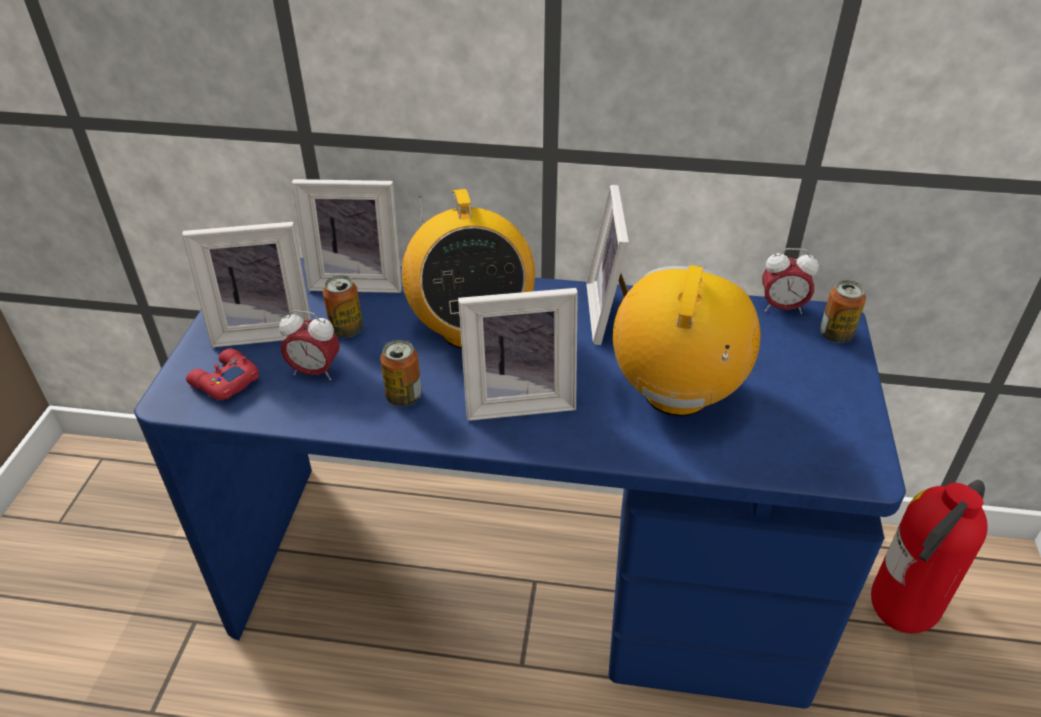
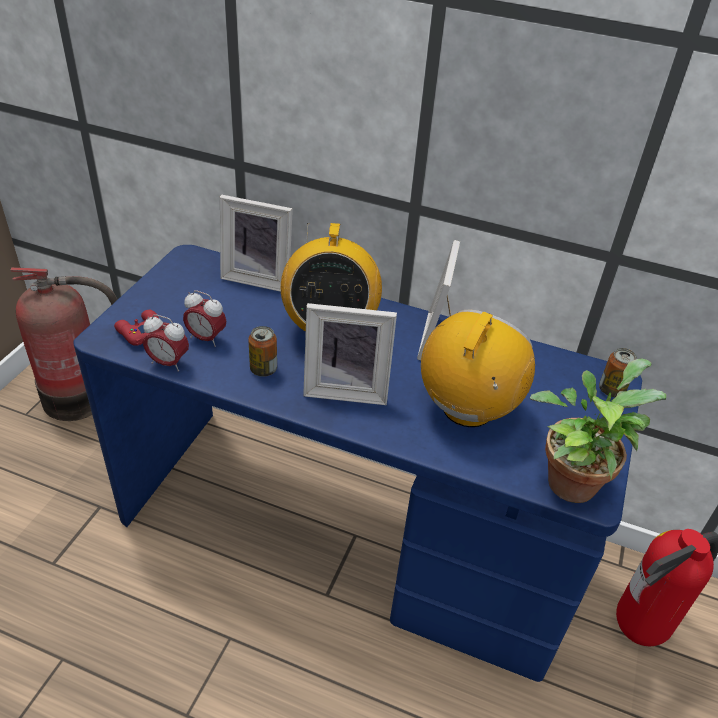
camera: 10 degrees right, 0 degrees up
(131, 484) = (82, 397): none -> fire extinguisher
(264, 329) = (180, 300): picture frame -> none
(347, 329) = (239, 312): can -> none
(782, 307) = (576, 360): alarm clock -> alarm clock (168, 363)
(832, 453) = (572, 479): none -> potted plant

